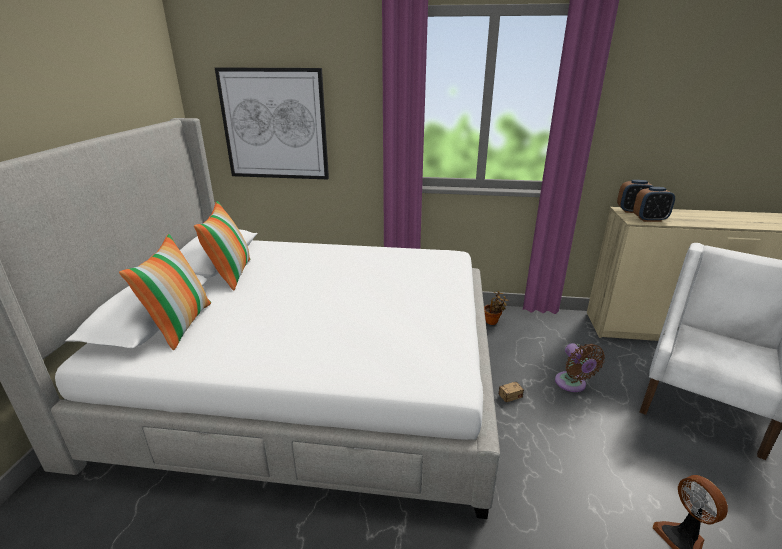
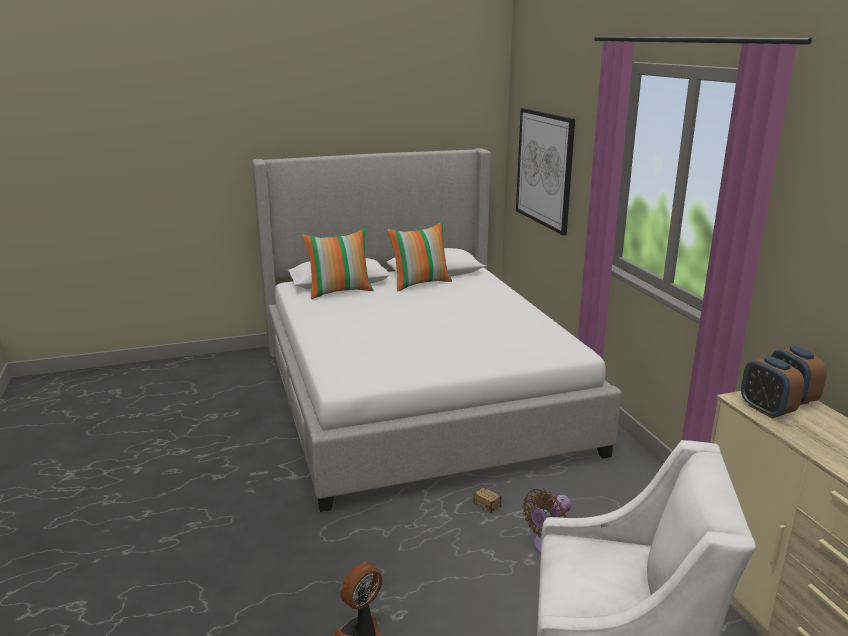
camera: 65 degrees right, 5 degrees down
(493, 321) = (623, 473): potted plant -> none

